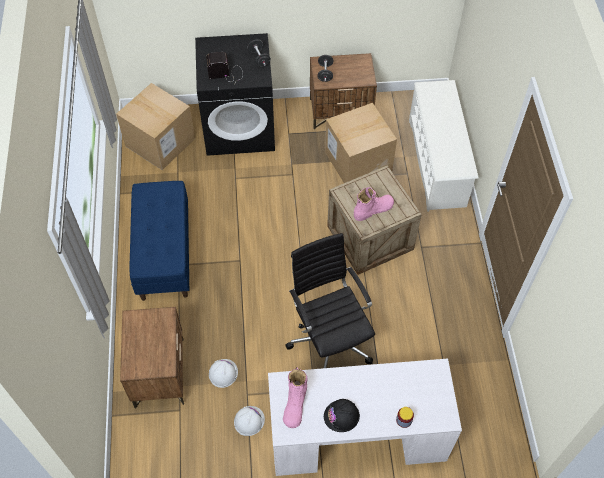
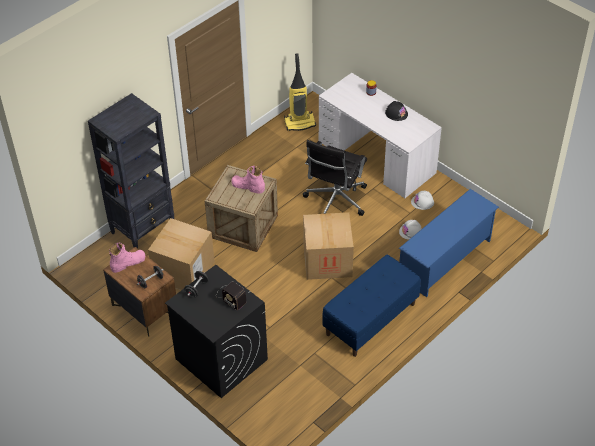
camera: 130 degrees left, 10 degrees down
(159, 372) = (445, 259): brown nightstand -> blue shoe rack
(160, 142) = (285, 398): cardboard box -> cardboard box (327, 260)
(295, 404) = (411, 132): pink boot -> pink boot (128, 263)
(437, 163) = (143, 229): white shoe rack -> black bookcase
(482, 400) = (300, 123): none -> vacuum cleaner

